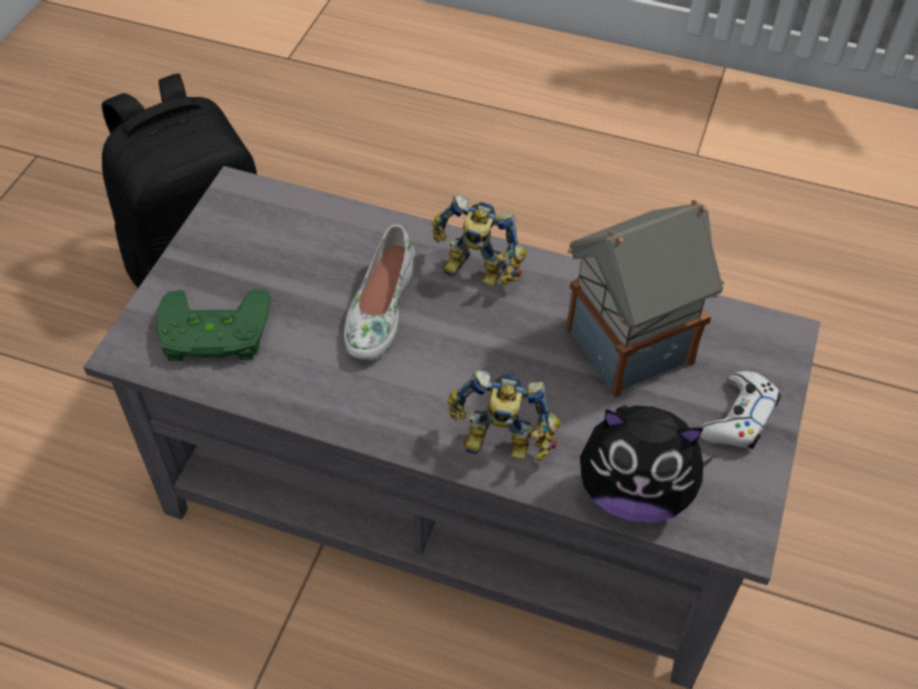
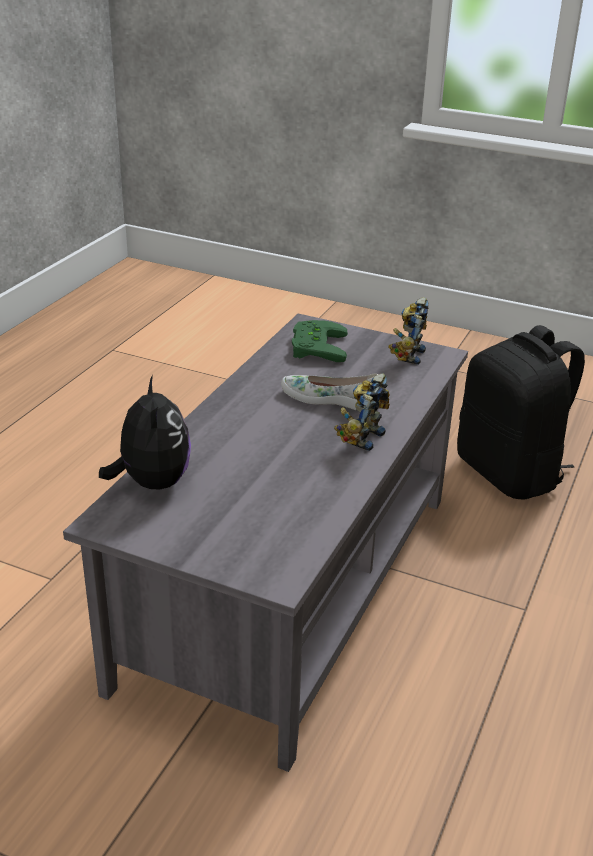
camera: 95 degrees right, 20 degrees down
(500, 446) = (205, 435): toy robot -> toy robot (407, 355)
(626, 348) = (279, 496): toy house -> none
(634, 492) = (152, 482): plush toy -> plush toy turned 150 degrees clockwise
(738, 418) = (200, 540): white game controller -> none

